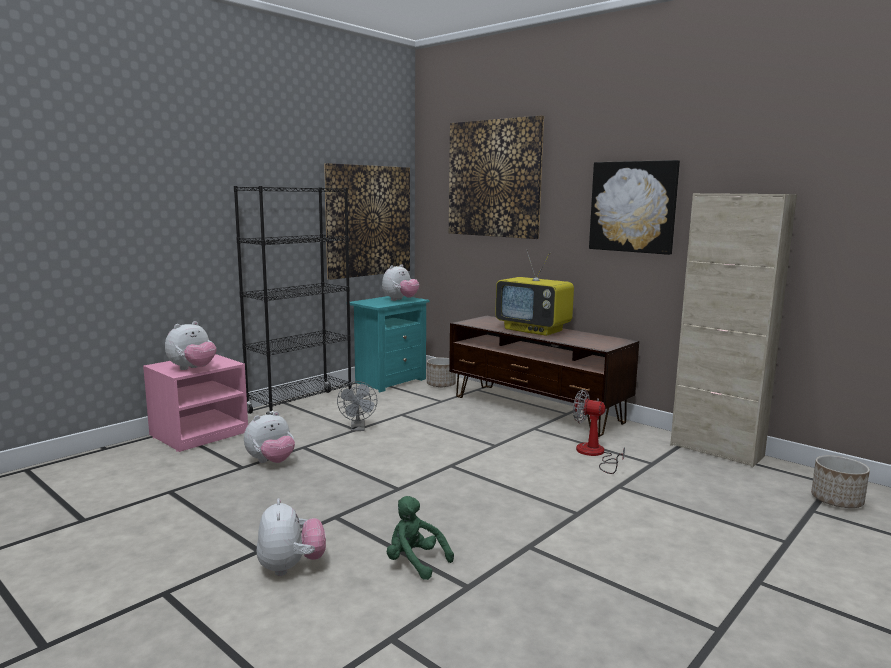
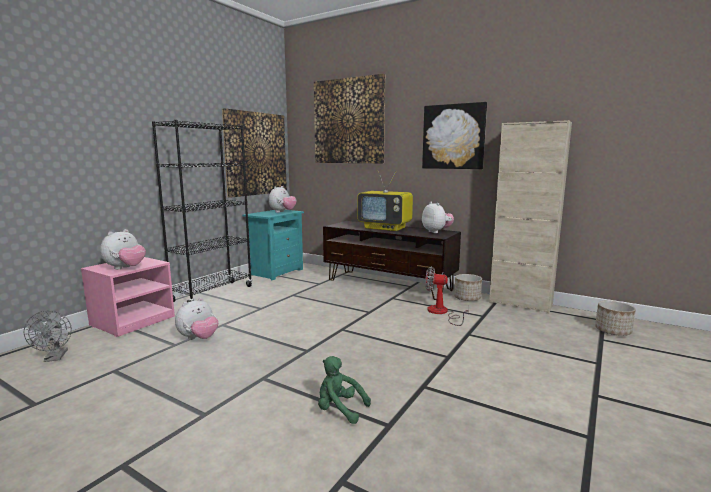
camera: 10 degrees left, 0 degrees up
(291, 567) = (236, 426): plush toy -> plush toy (436, 232)
(358, 429) = (262, 307): grey fan -> grey fan (55, 358)
(441, 385) = (315, 272): planter -> planter (467, 298)

